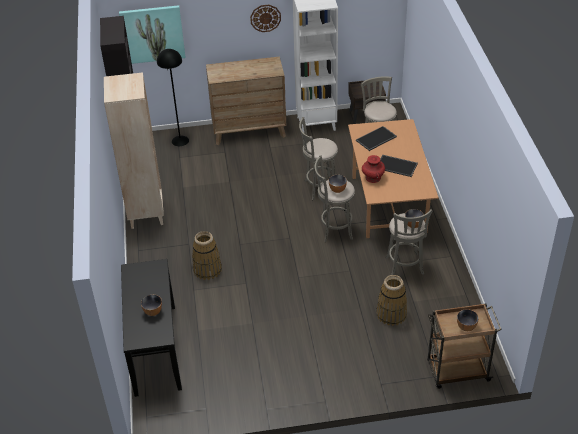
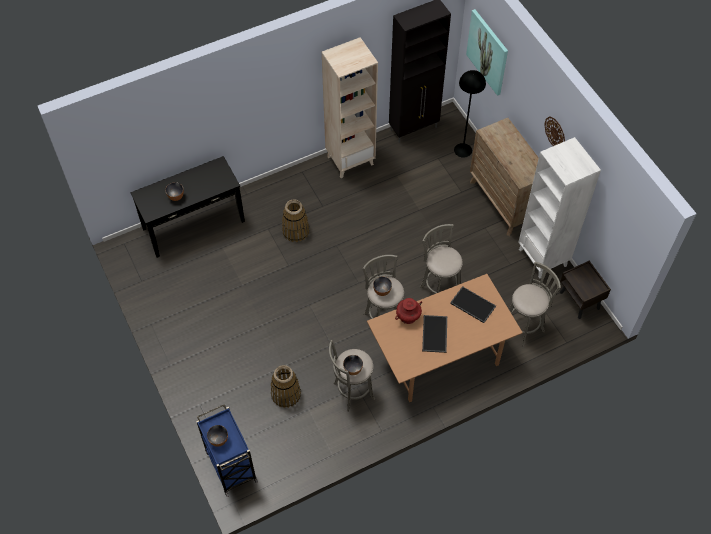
camera: 70 degrees right, 15 degrees up
(457, 371) = (230, 465): brown cart -> blue cart

